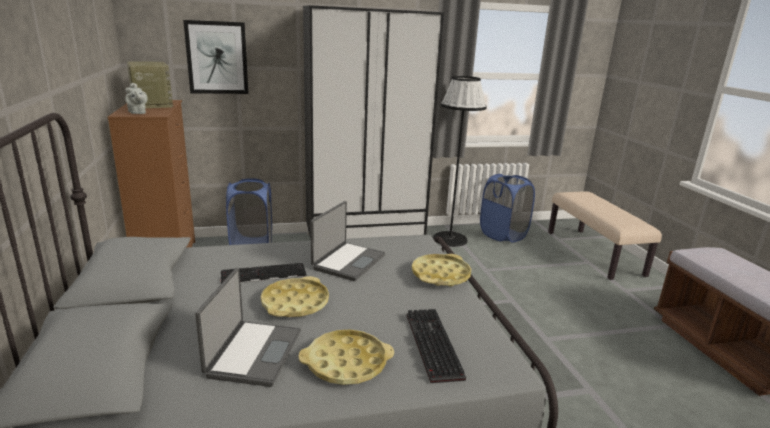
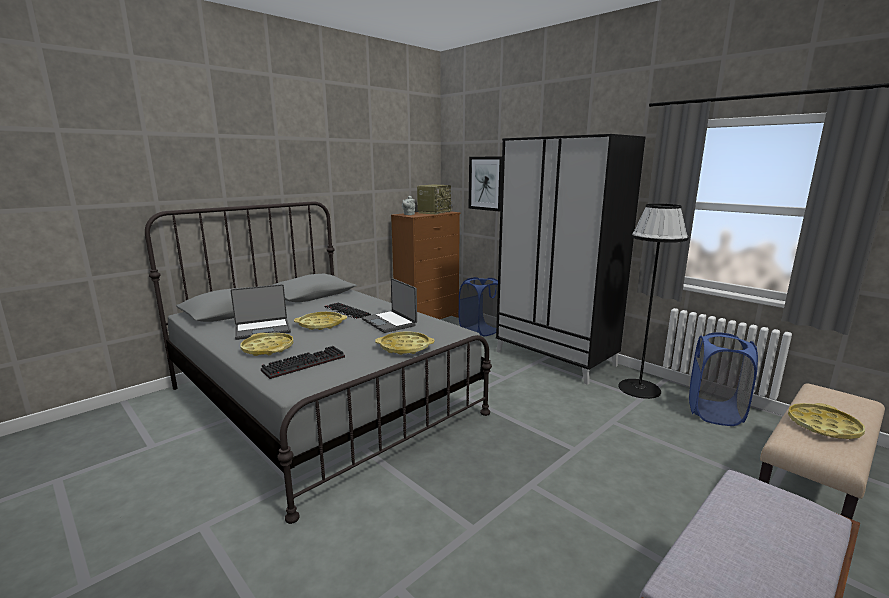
camera: 60 degrees right, 5 degrees down
(347, 262) = (390, 322): laptop -> laptop turned 60 degrees clockwise
(613, 213) = (823, 426): none -> yellow tray

